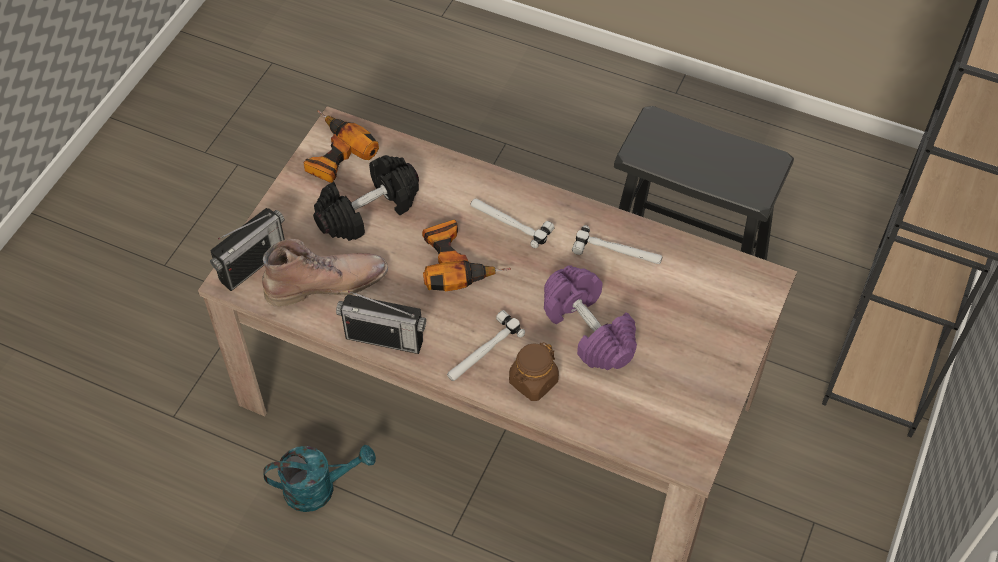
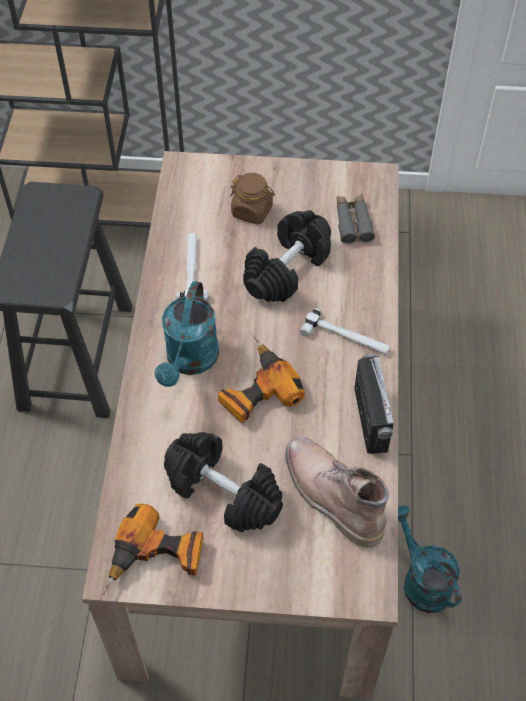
camera: 110 degrees left, 0 degrees up
(252, 264) = (340, 579): radio -> none
(509, 222) = (190, 361): hammer -> turquoise watering can
(533, 382) = (358, 293): brown jar -> brown jar (252, 211)
(589, 330) = (287, 269): purple dumbbell -> black dumbbell
(631, 411) = (353, 222): none -> grey binoculars

